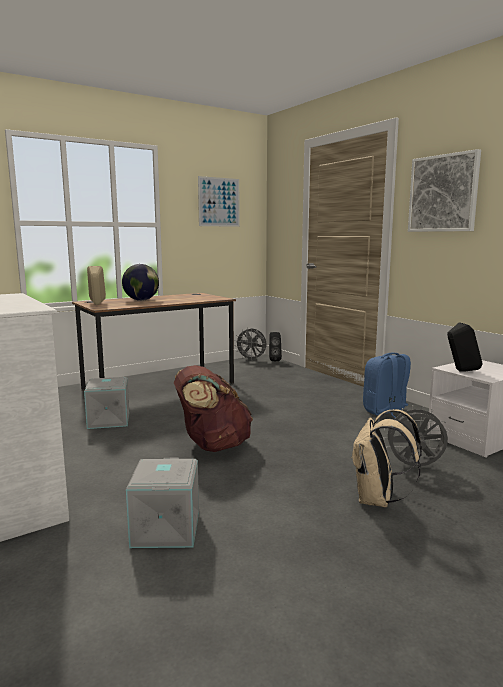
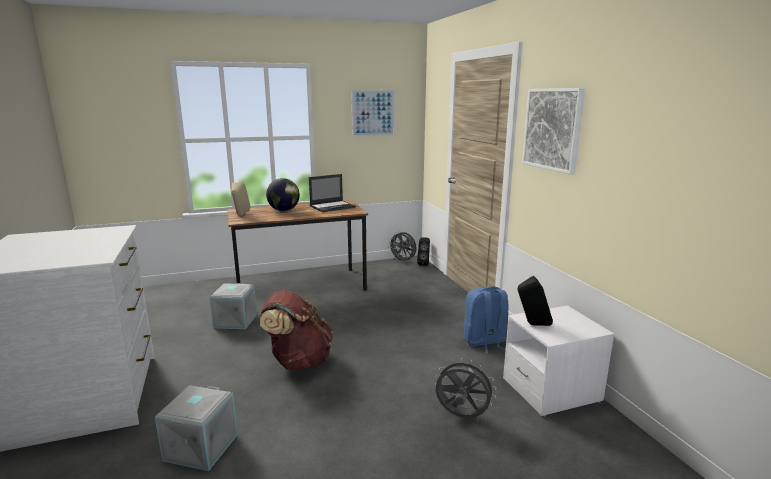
camera: 15 degrees right, 5 degrees up
(191, 296) = (333, 206): none -> laptop
(378, 500) = (397, 450): beige backpack -> none

